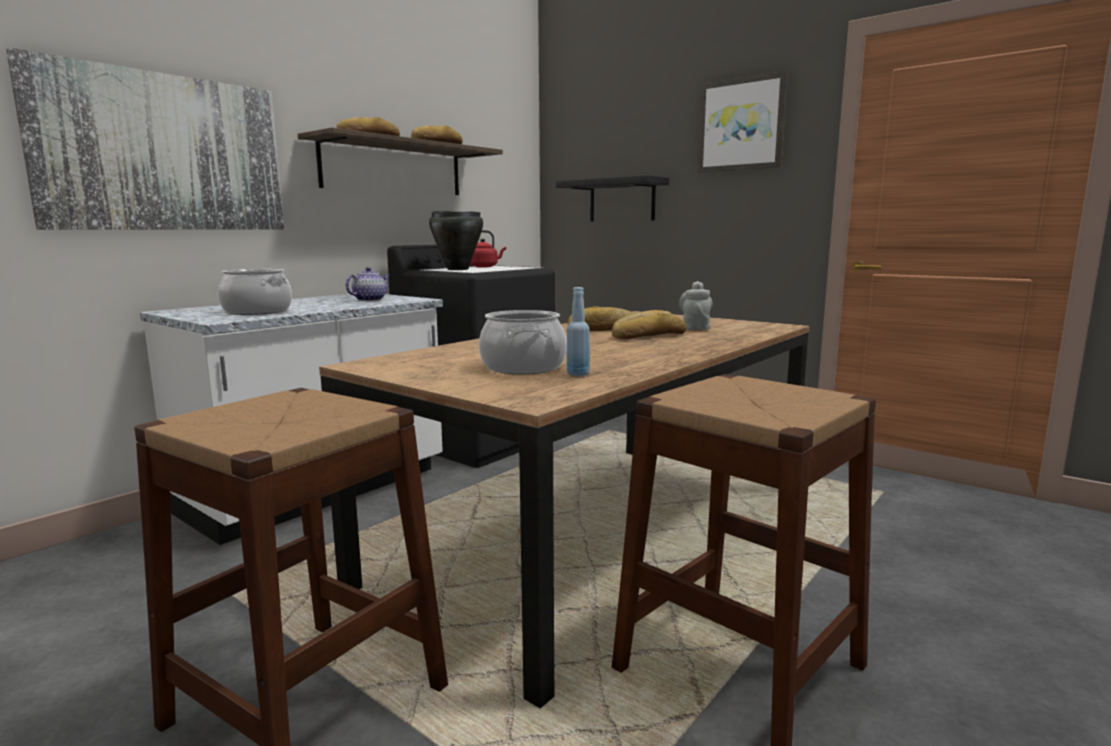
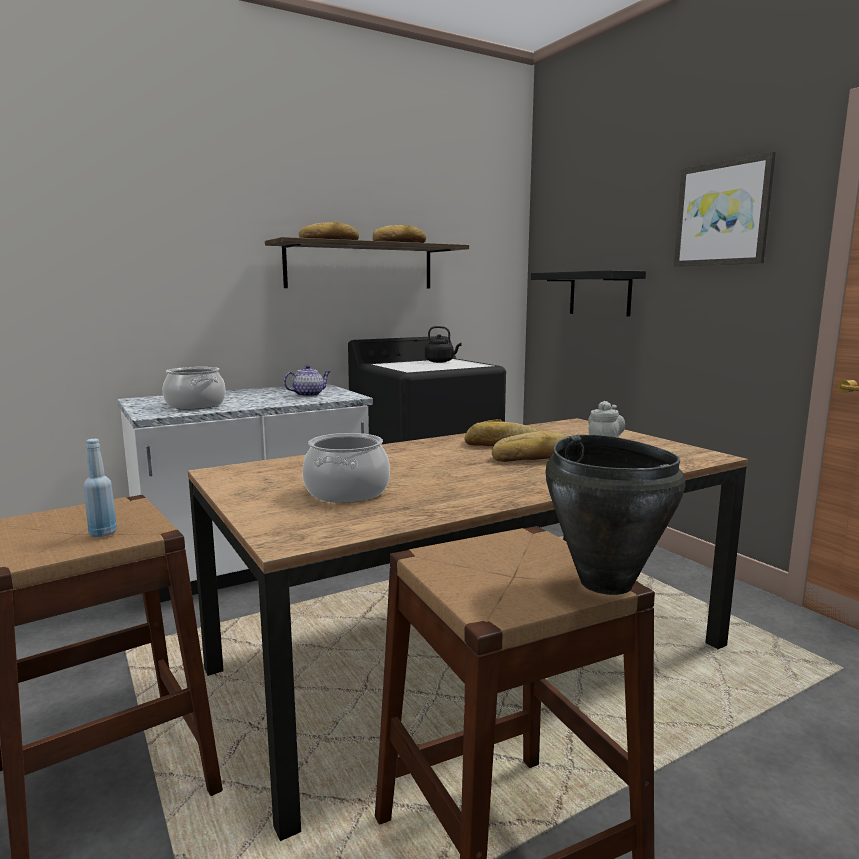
camera: 20 degrees right, 0 degrees up
(164, 153) = (144, 266): picture -> none
(457, 269) = (405, 365): black cooking pot -> black cooking pot (606, 582)
(485, 267) = (441, 362): red kettle -> black kettle
(578, 374) = (382, 508): blue bottle -> blue bottle (103, 533)

